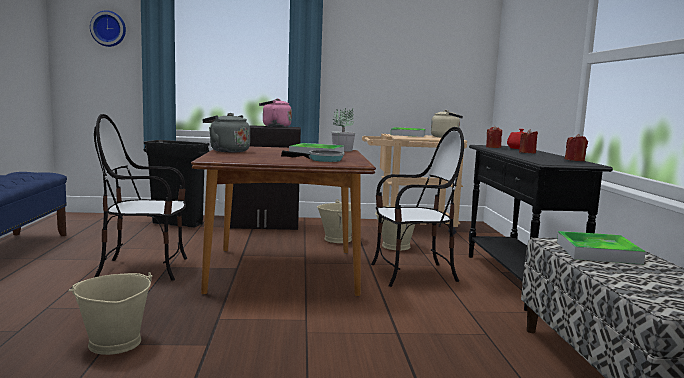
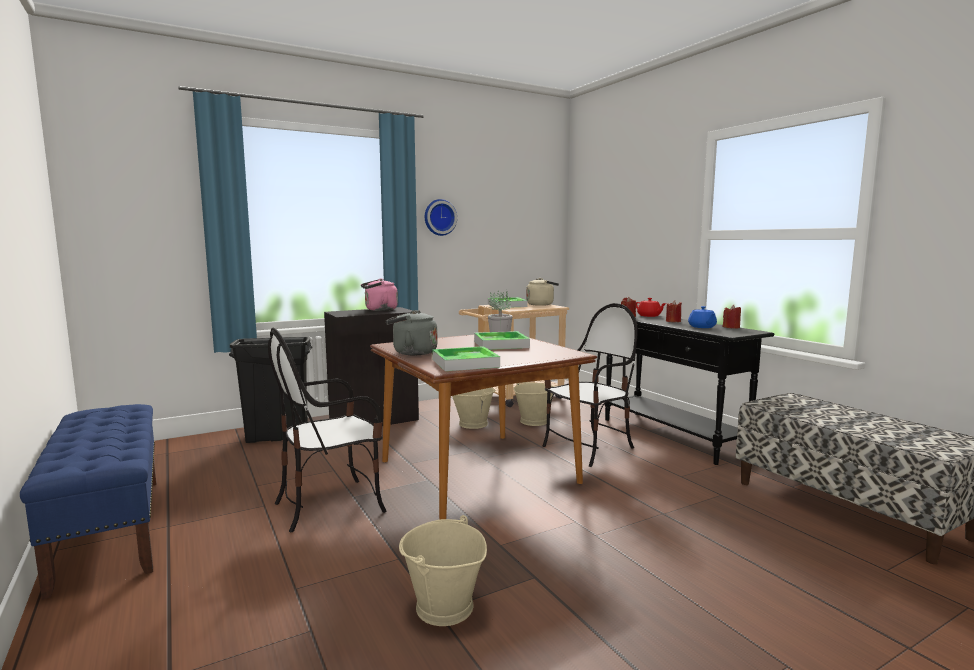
camera: 25 degrees left, 0 degrees up
(109, 29) = (149, 202): wall clock -> wall clock (439, 217)
(322, 160) = (532, 353): frying pan -> none
(540, 157) = (702, 327): none -> blue teapot
(597, 252) = (807, 409): tray -> tray (465, 363)

